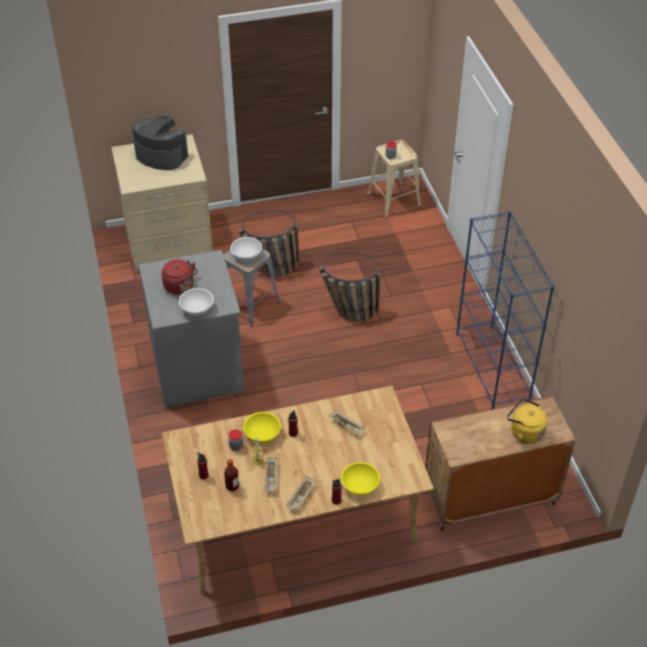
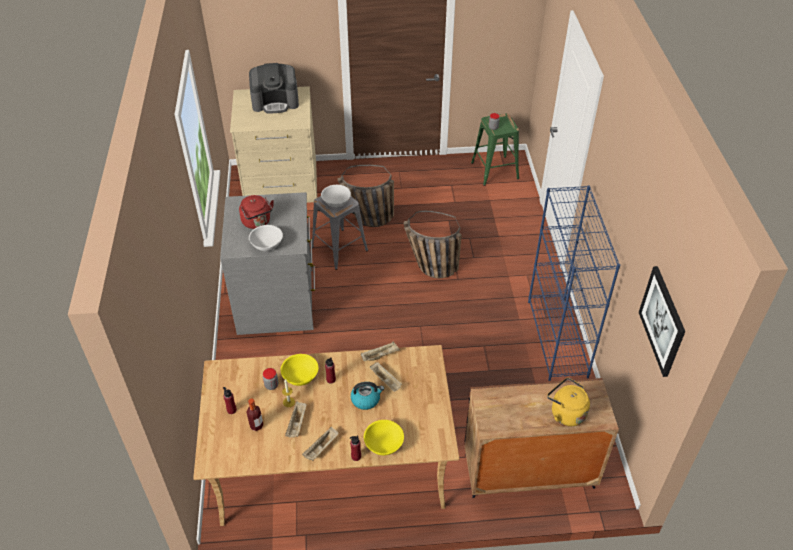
camera: 10 degrees right, 0 degrees up
(161, 155) = (275, 102): coffee machine -> coffee machine turned 135 degrees clockwise
(332, 447) = (366, 399): none -> kettle
(335, 404) = (380, 355): none -> beige tray
(393, 200) = (494, 170): beige stool -> green stool
(604, 332) = (662, 321): none -> picture

